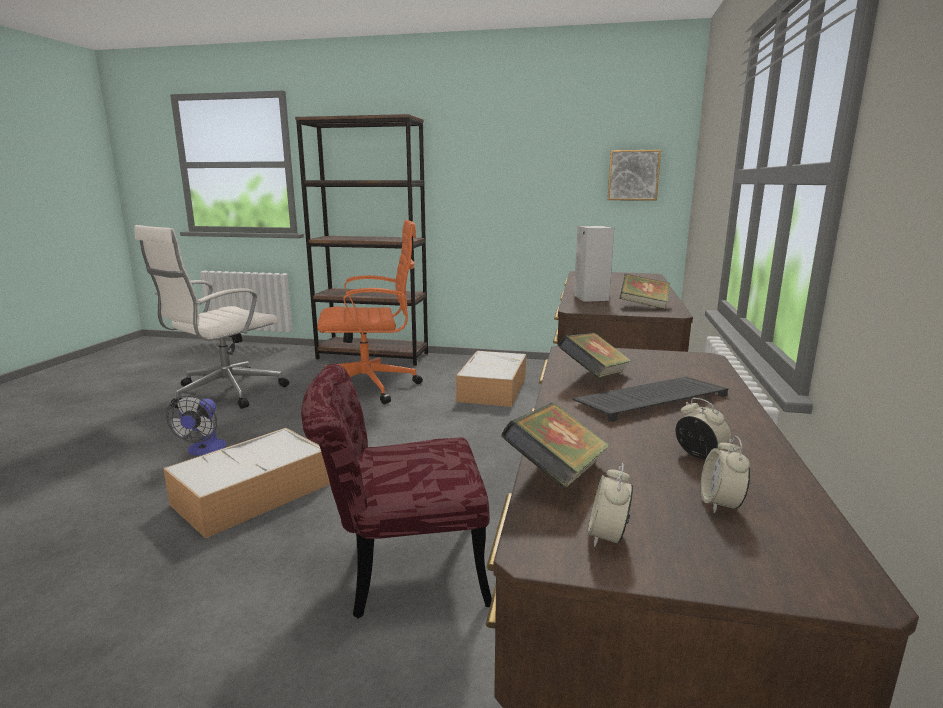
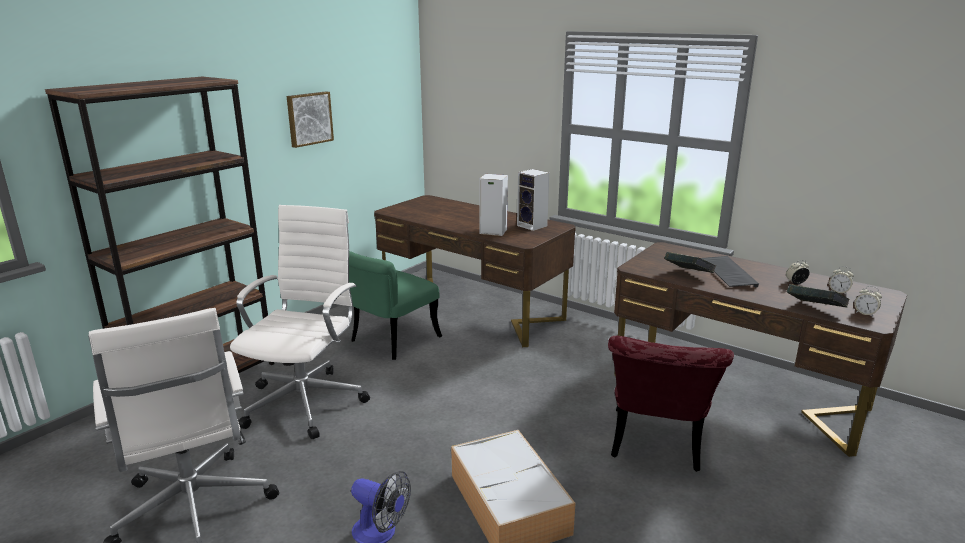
camera: 65 degrees left, 5 degrees up
(371, 387) = (307, 401): orange office chair -> white office chair
(492, 388) = (388, 342): storage box -> green chair
(633, 175) = (388, 114): picture -> picture (309, 118)
(643, 306) = (533, 226): book -> speaker

